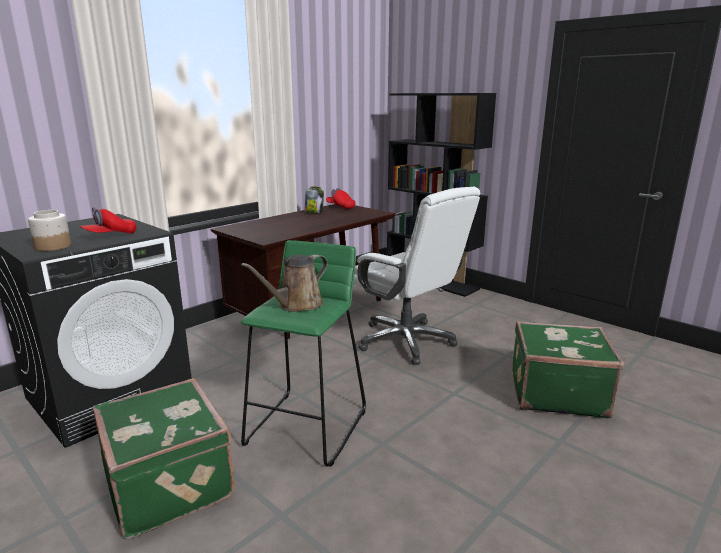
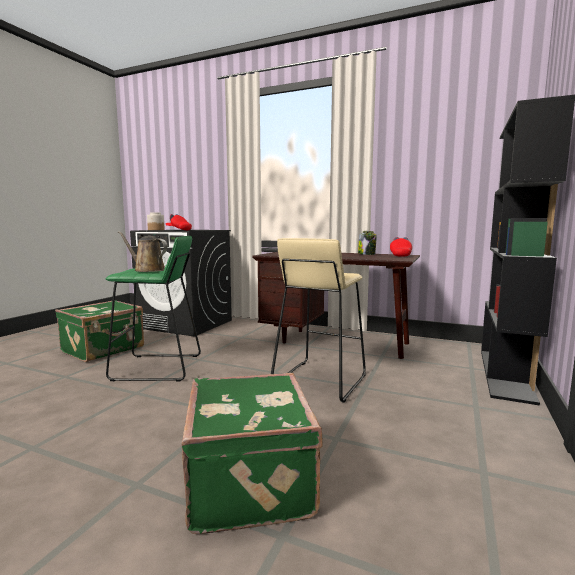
camera: 70 degrees right, 10 degrees down
(406, 341) = (319, 380): white office chair -> beige stool

